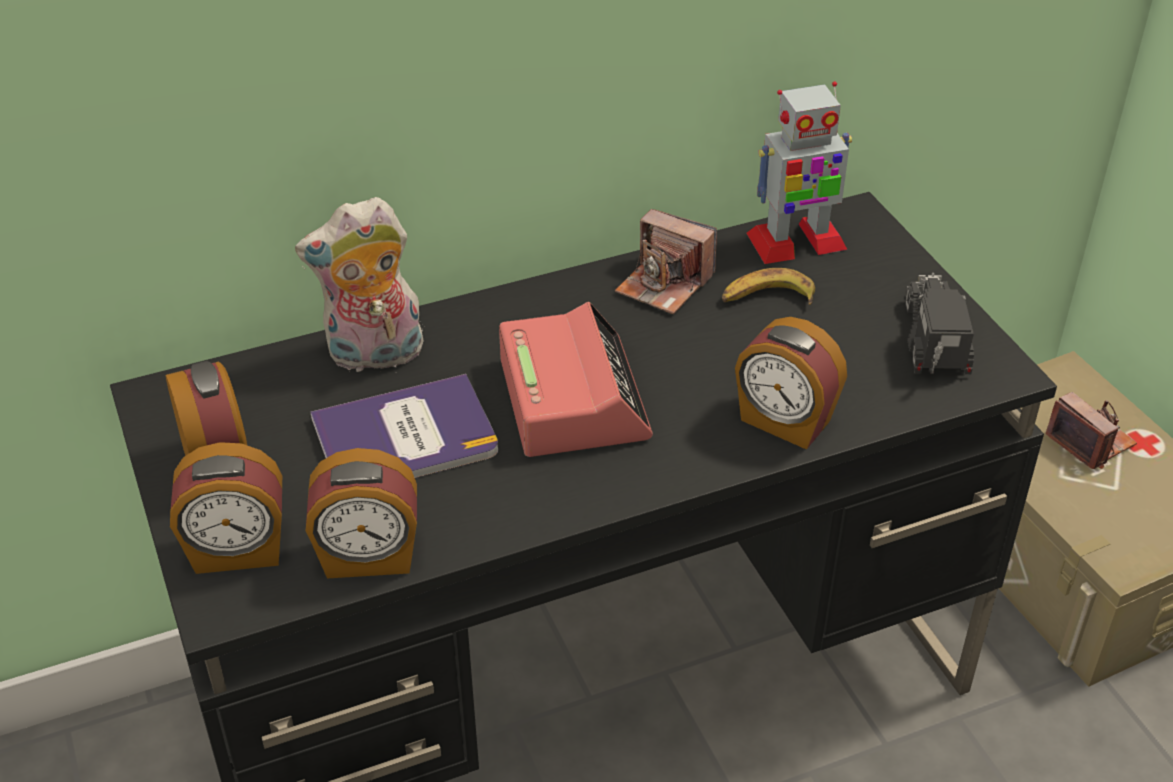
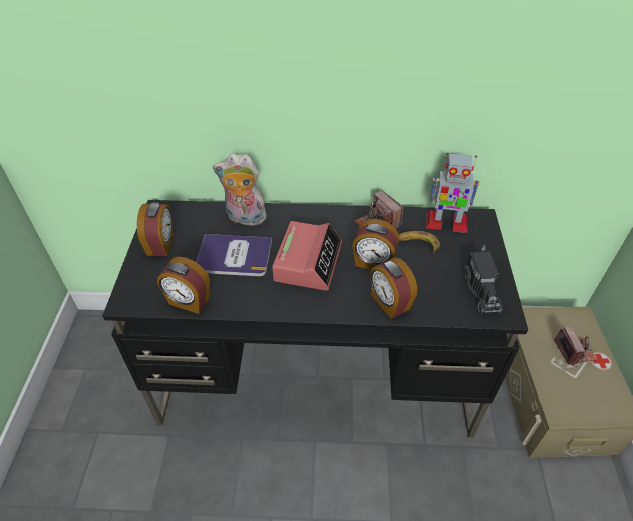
camera: 25 degrees right, 5 degrees up
(238, 551) = (145, 281): alarm clock -> alarm clock (373, 263)
(934, 343) = (480, 289): toy truck -> toy truck turned 150 degrees clockwise

